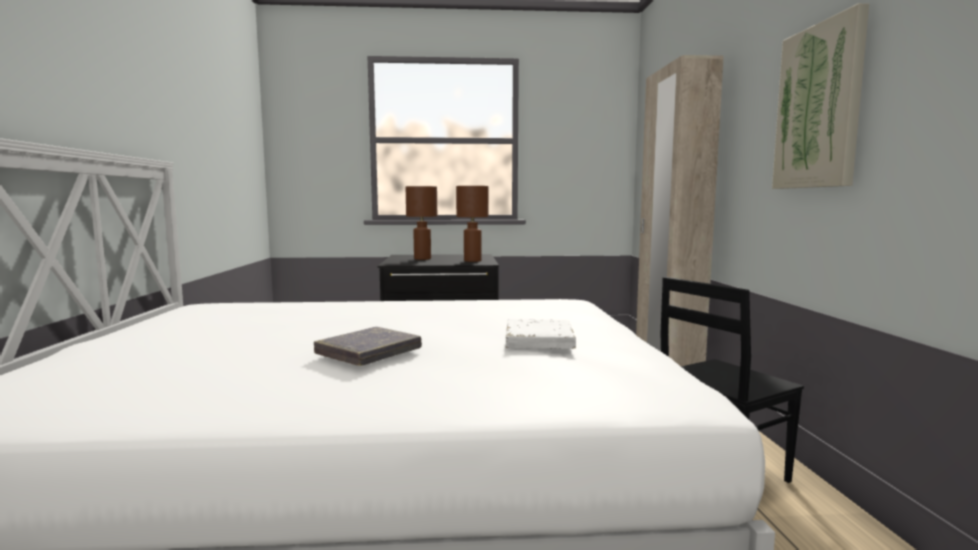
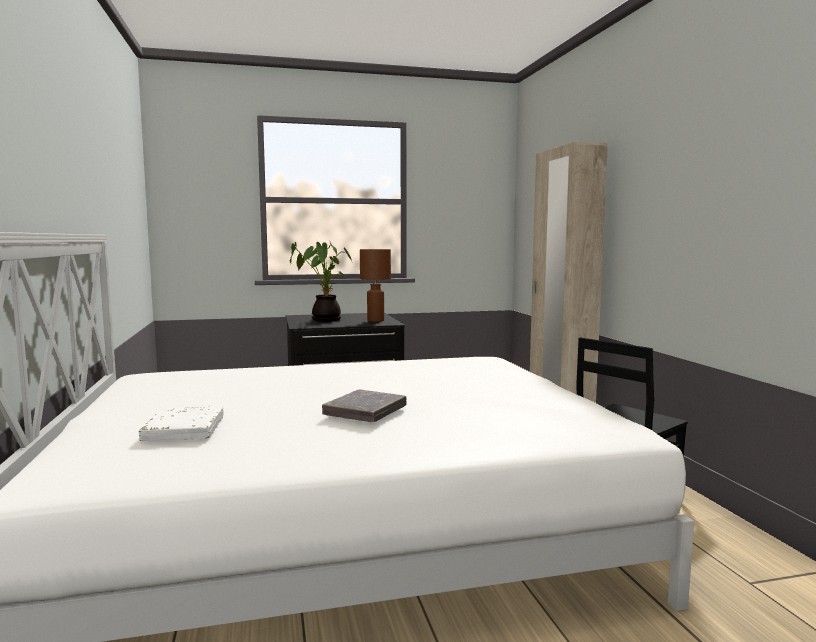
camera: 10 degrees left, 0 degrees up
(422, 259) = (324, 319): brown table lamp -> potted plant
(539, 340) = (495, 394): white book -> white book (184, 429)
(819, 107) = (692, 199): picture -> none

